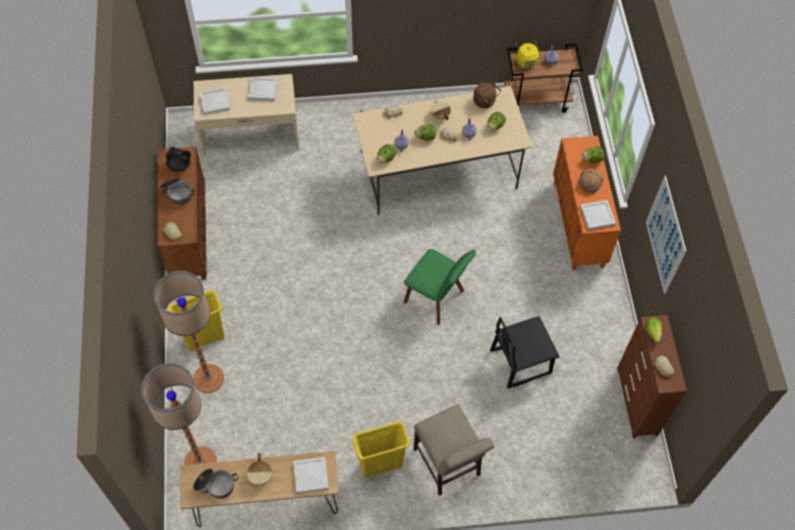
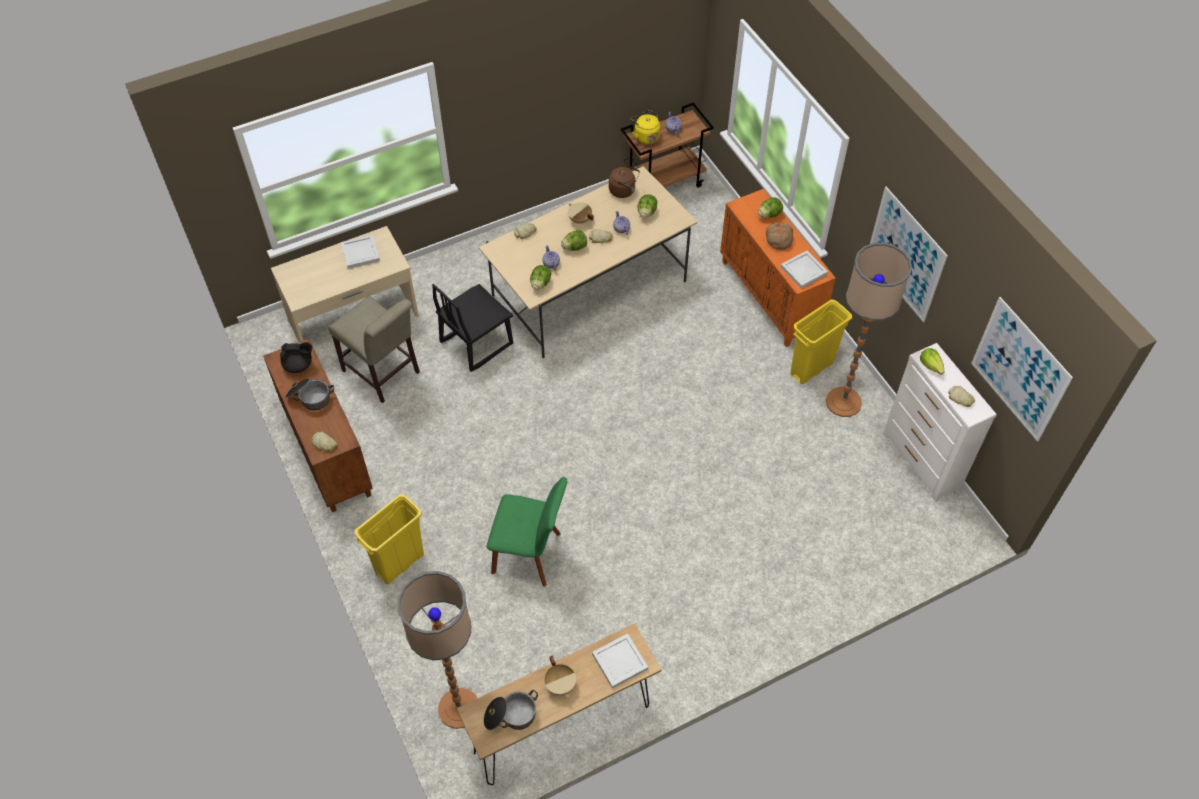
camera: 20 degrees left, 5 degrees down
(208, 378) = (425, 608): floor lamp -> floor lamp (843, 402)
(214, 101) = (307, 283): white tray -> none
(380, 465) = (674, 632): yellow trash can -> yellow trash can (811, 369)
(436, 298) = (652, 427): green chair -> green chair (530, 554)
(448, 465) = (751, 605): beige chair -> beige chair (383, 374)
(520, 361) = (776, 463): black chair -> black chair (476, 342)
(637, 401) = (921, 462): brown dresser -> white dresser
(705, 364) = (1019, 369): none -> picture

